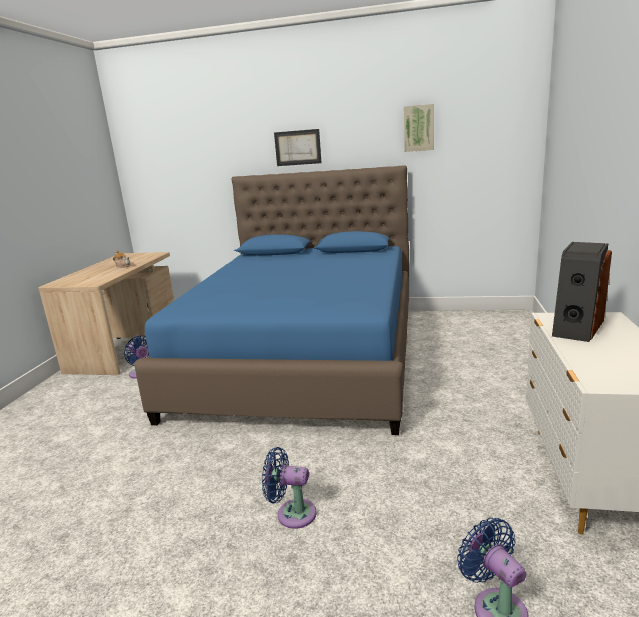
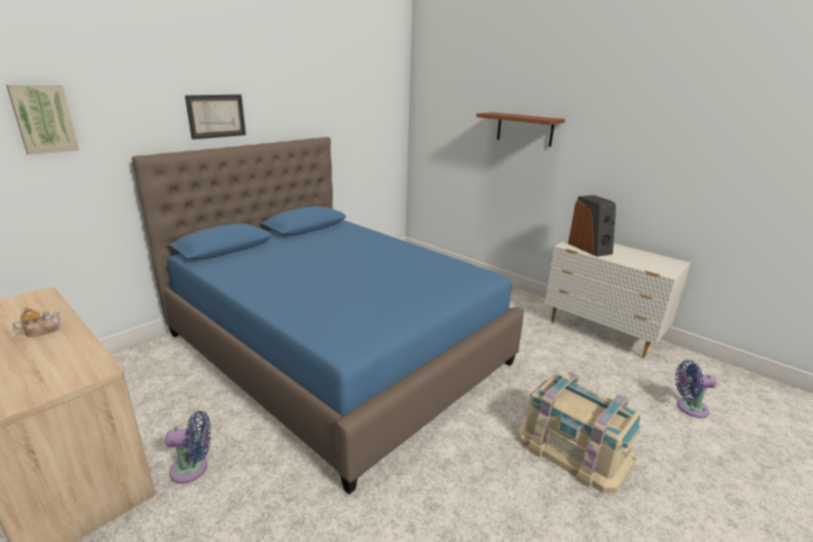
camera: 60 degrees left, 5 degrees up
(292, 513) = (574, 447): blue fan -> beige storage box
(418, 128) = (332, 100): picture -> picture (44, 119)
(600, 145) = (524, 129): none -> brown shelf

